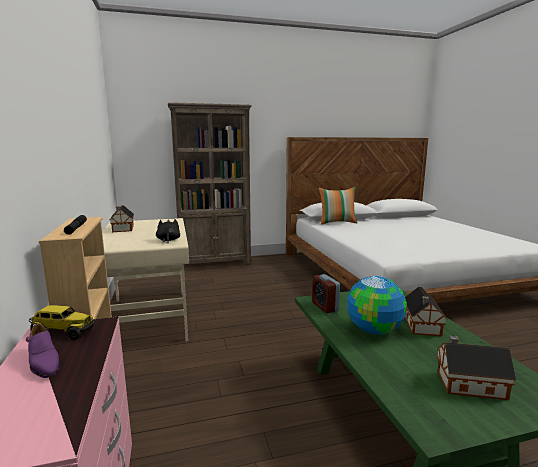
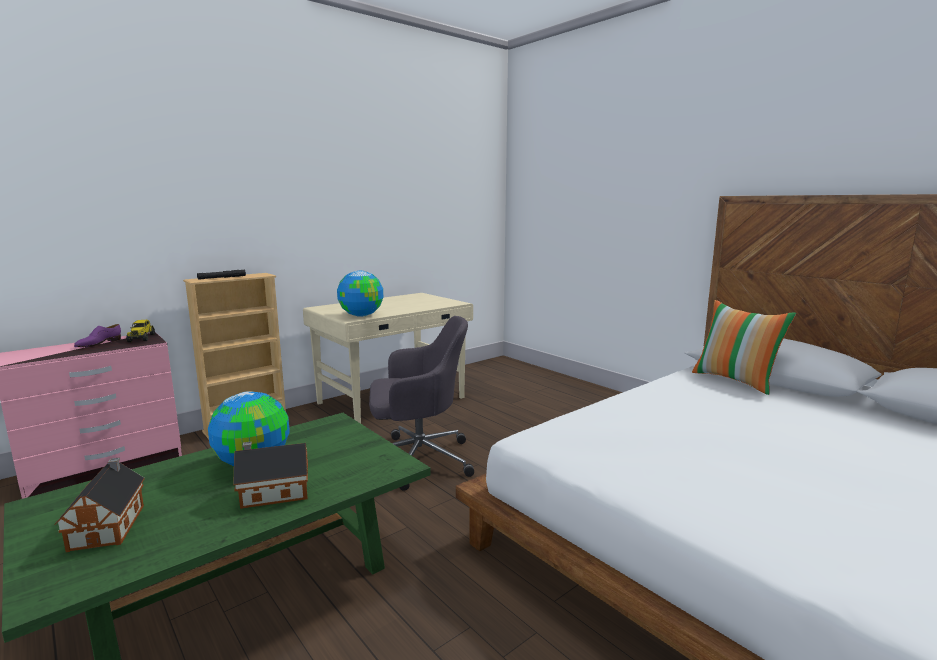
camera: 65 degrees right, 0 degrees up
(122, 229) = (394, 299): toy house -> none
(168, 240) = (361, 315): black plush toy -> globe
(215, 263) = (577, 387): brown bookcase -> none
(266, 326) = (418, 459): none -> grey office chair
(325, 307) = (317, 430): alarm clock -> none

